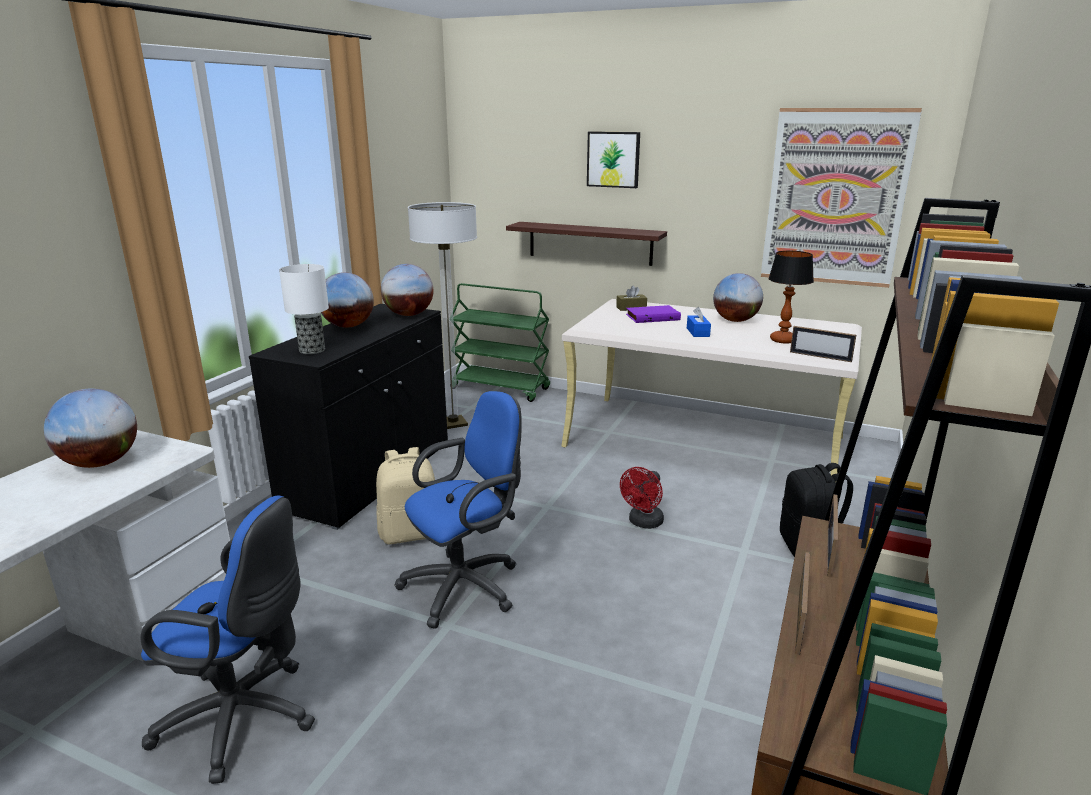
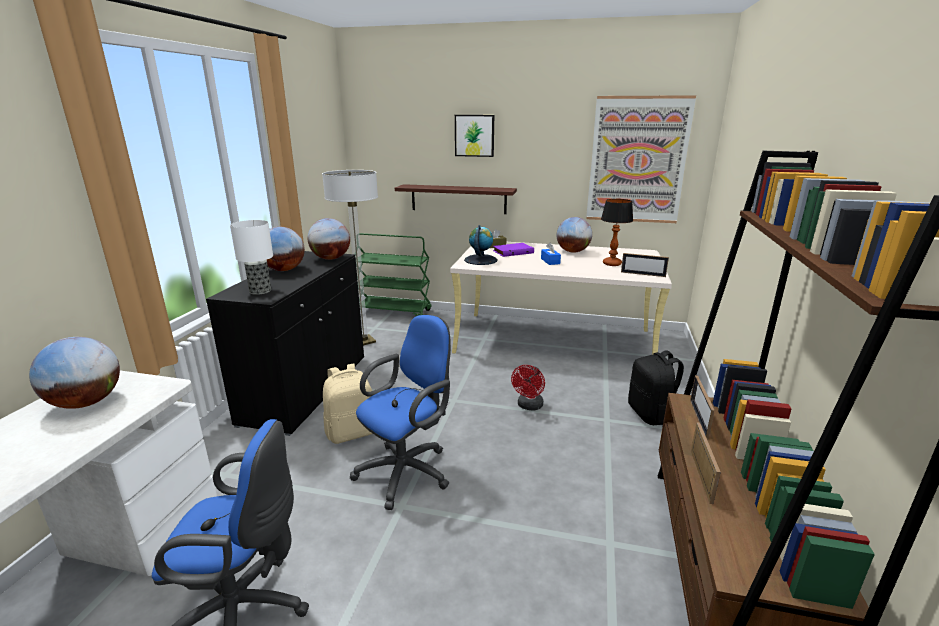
camera: 10 degrees left, 0 degrees up
(604, 326) = (480, 260): none -> globe

